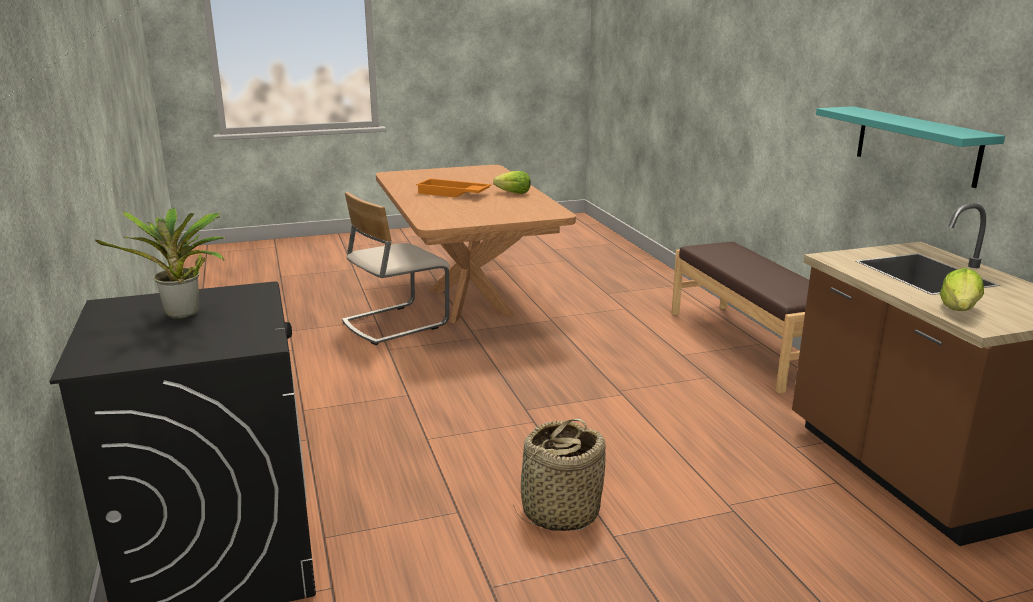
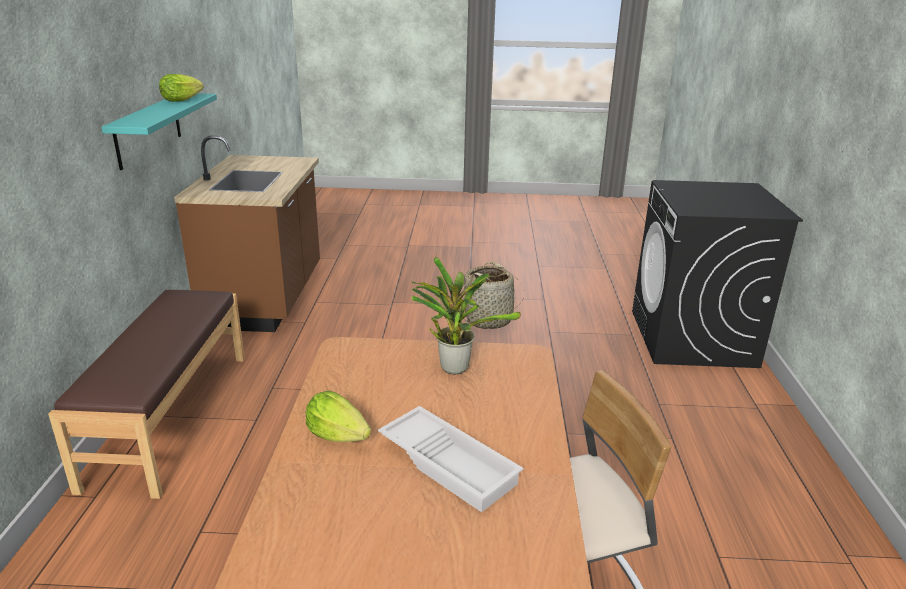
camera: 160 degrees left, 5 degrees up
(184, 316) = (723, 201): potted plant -> potted plant (453, 366)
(452, 193) = (450, 463): orange tray -> white tray
(959, 310) = (293, 165): lettuce -> lettuce (181, 100)

